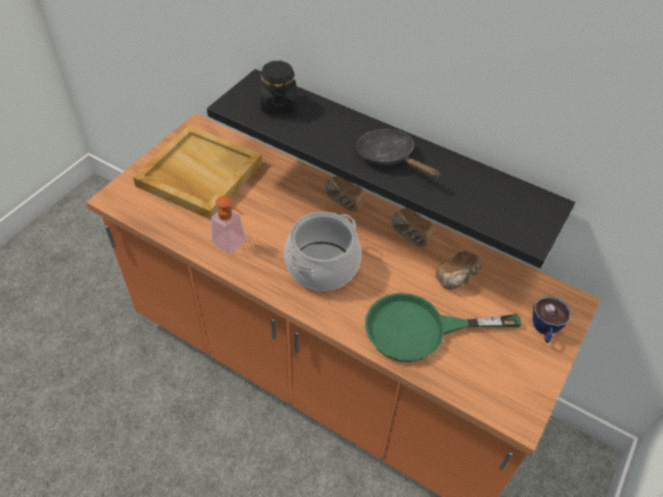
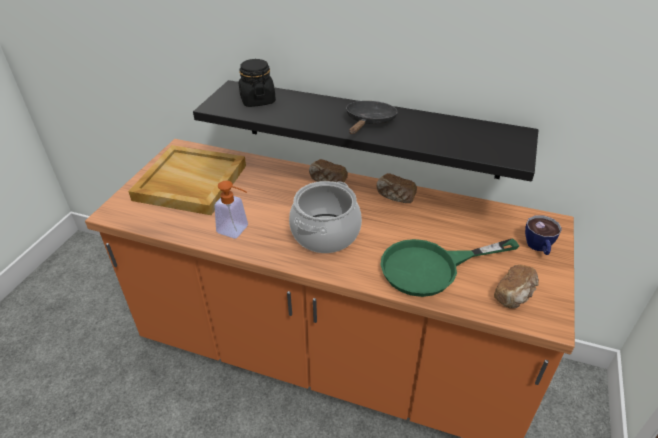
camera: 10 degrees left, 10 degrees down
(389, 157) = (369, 122): black frying pan -> black frying pan turned 75 degrees clockwise
(458, 278) = (448, 222): bread -> bread (515, 295)

